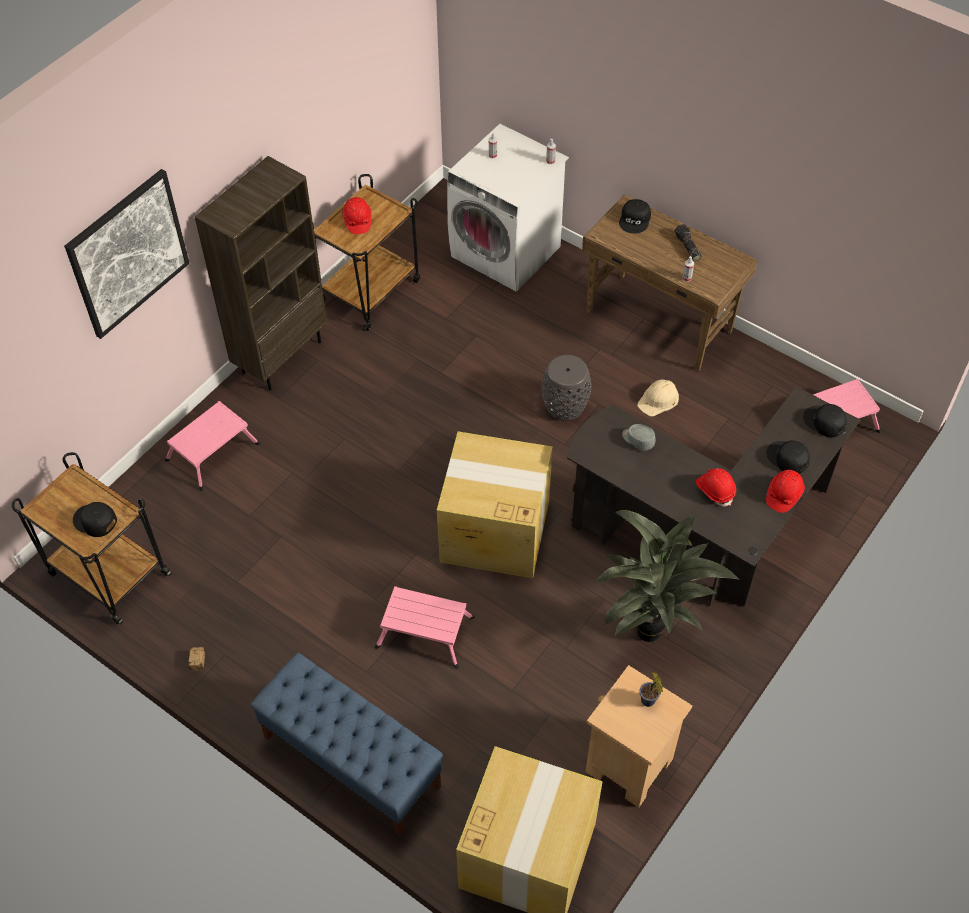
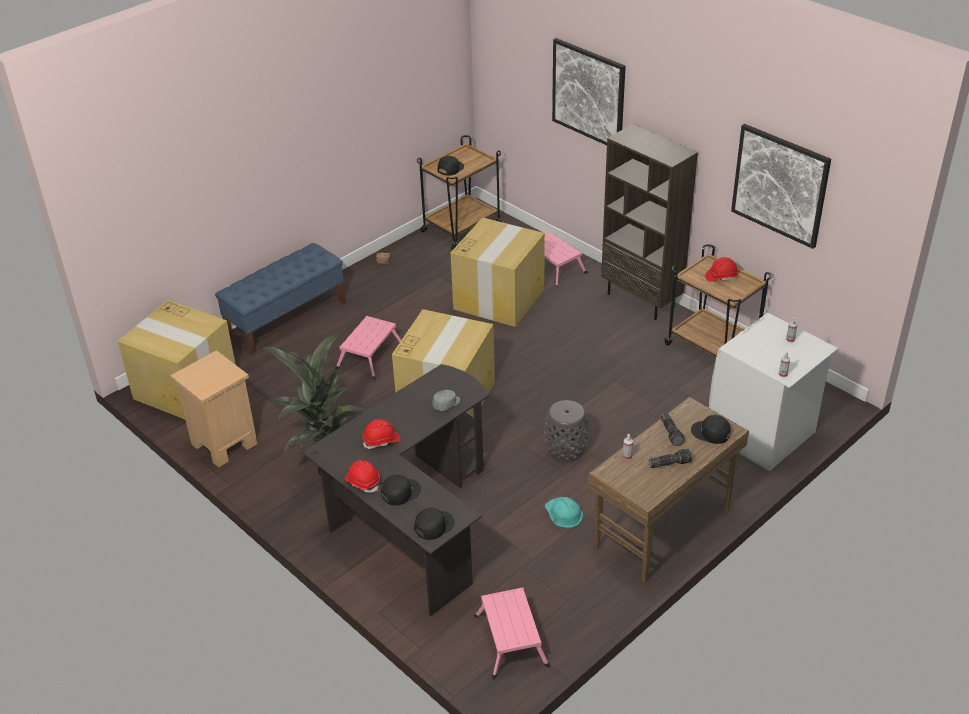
camera: 100 degrees right, 15 degrees down
(285, 503) = (499, 298): none -> cardboard box
(342, 89) = (780, 185): none -> picture
(644, 247) = (672, 433): none -> flashlight
(649, 702) = (214, 380): potted plant -> none
(658, 399) = (563, 513): beige hard hat -> turquoise hard hat

